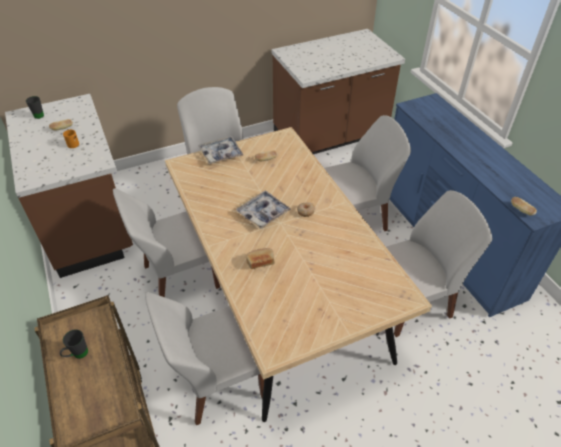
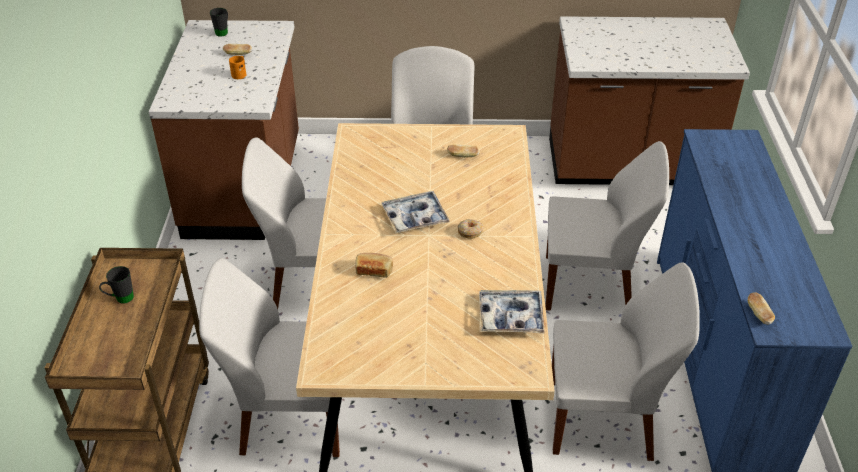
camera: 25 degrees right, 5 degrees down
(221, 154) = (410, 134): tray -> tray (510, 317)

